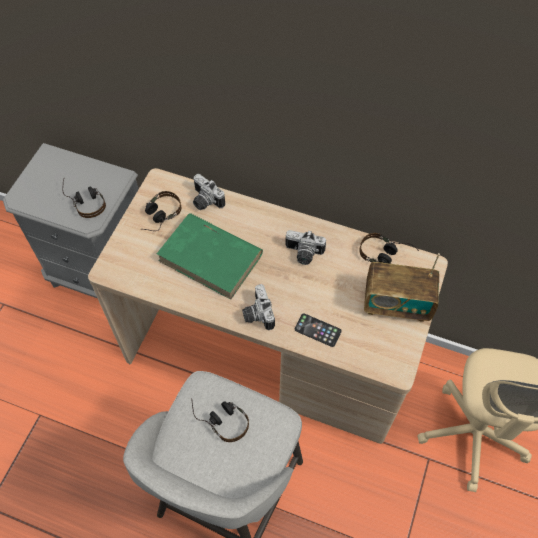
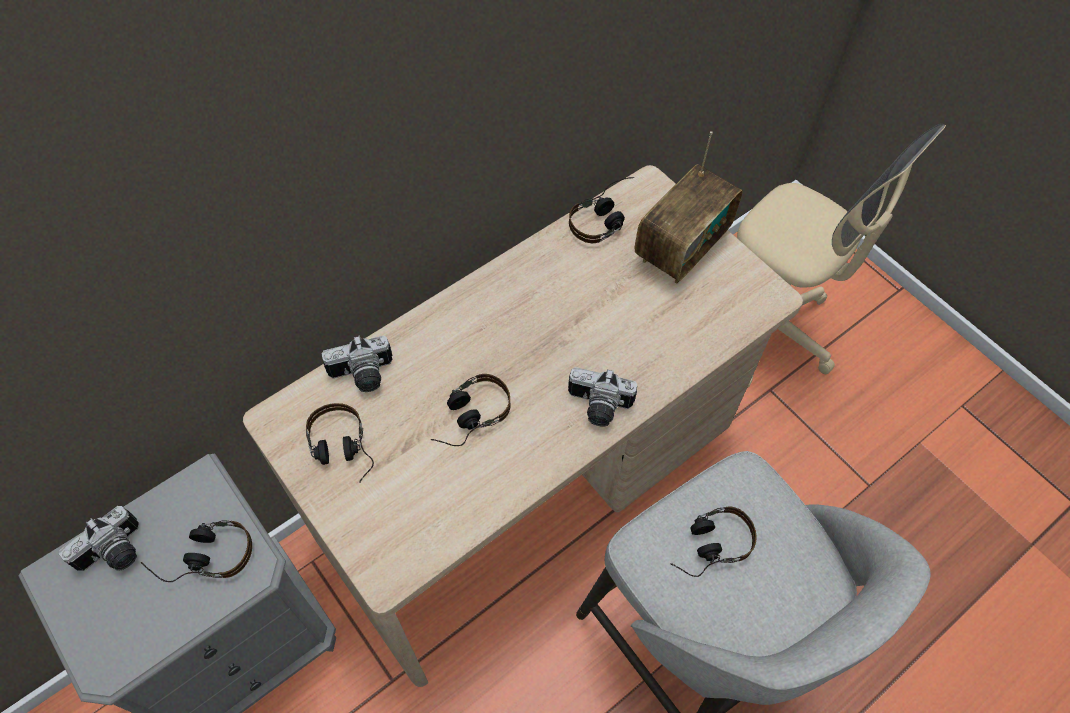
camera: 60 degrees left, 0 degrees up
(211, 258) = (467, 417): green book -> headphones
(303, 254) = (541, 304): camera -> camera (115, 554)
(317, 330) = (666, 350): phone -> none

